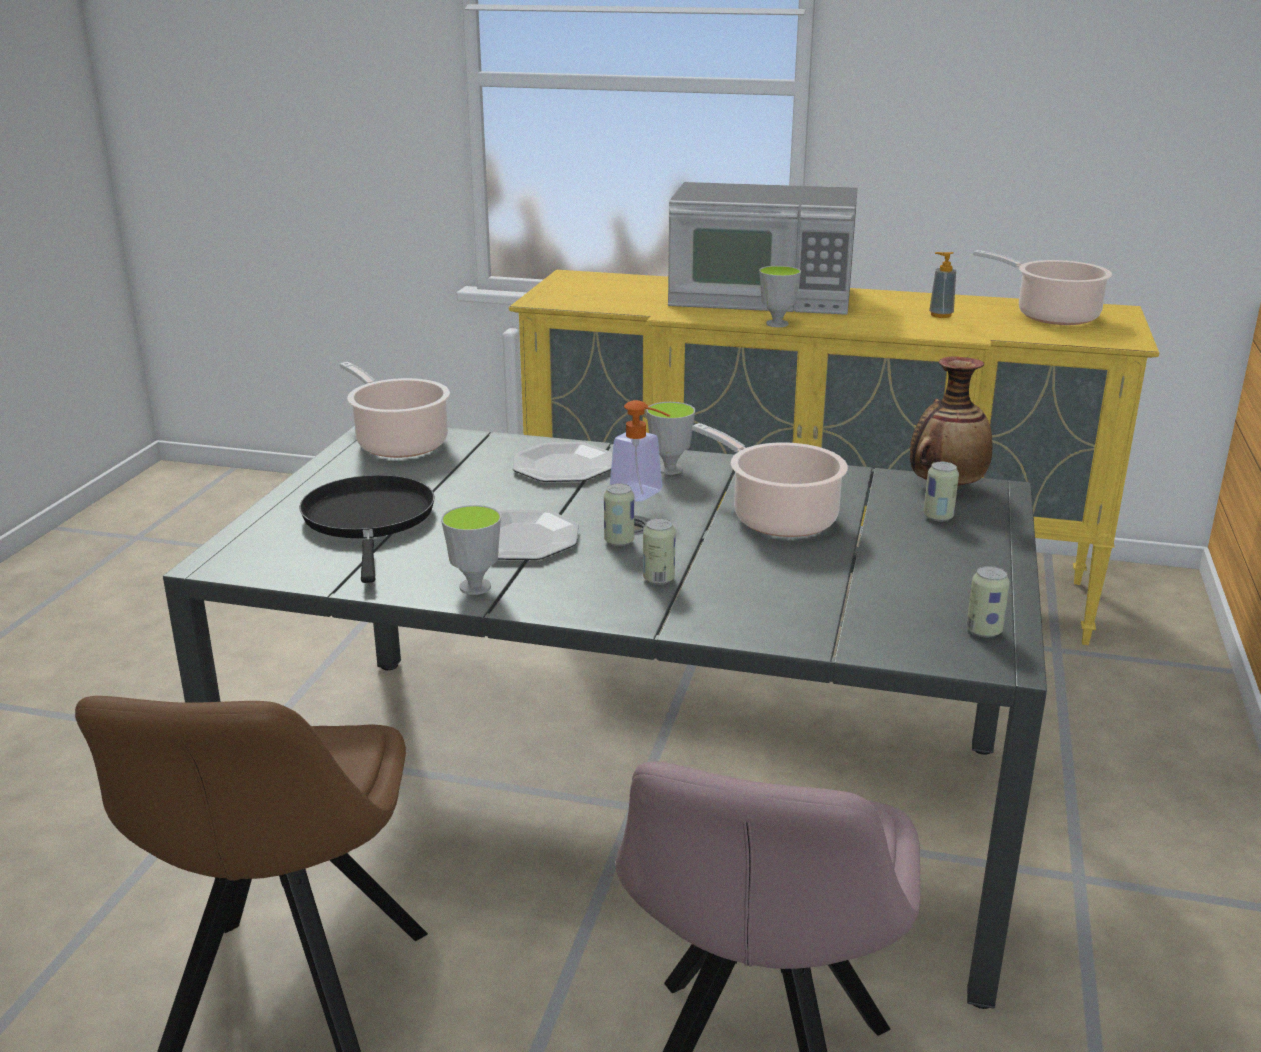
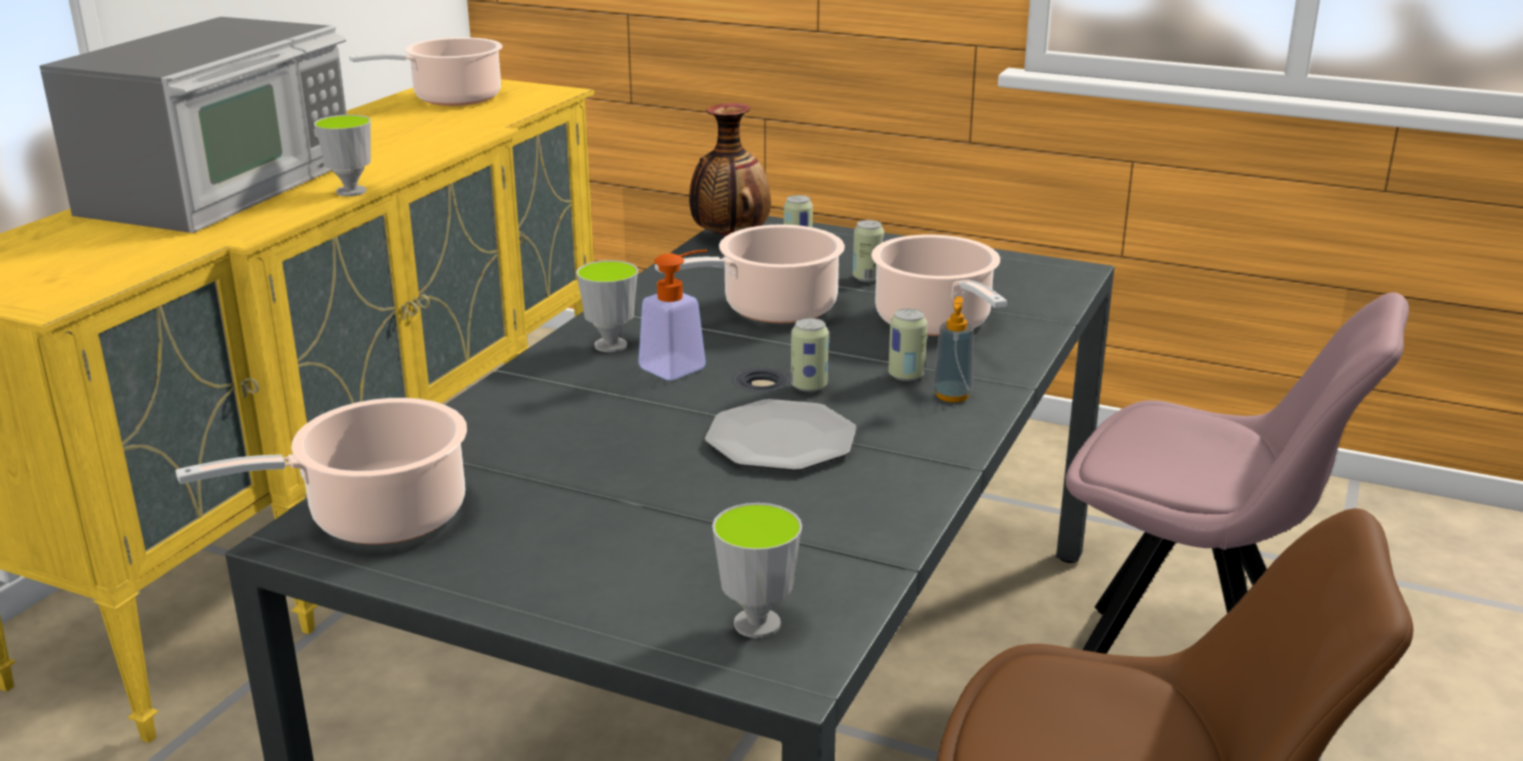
camera: 80 degrees left, 0 degrees up
(369, 520) = (681, 541): black frying pan -> none
(475, 587) = (909, 472): cup -> cup (757, 624)
(563, 466) = (559, 403): plate -> none
(789, 588) = (936, 323): none -> cooking pot
(940, 315) = (401, 130): soap dispenser -> soap dispenser (952, 395)
(984, 631) = (1024, 268): can -> can (867, 278)

